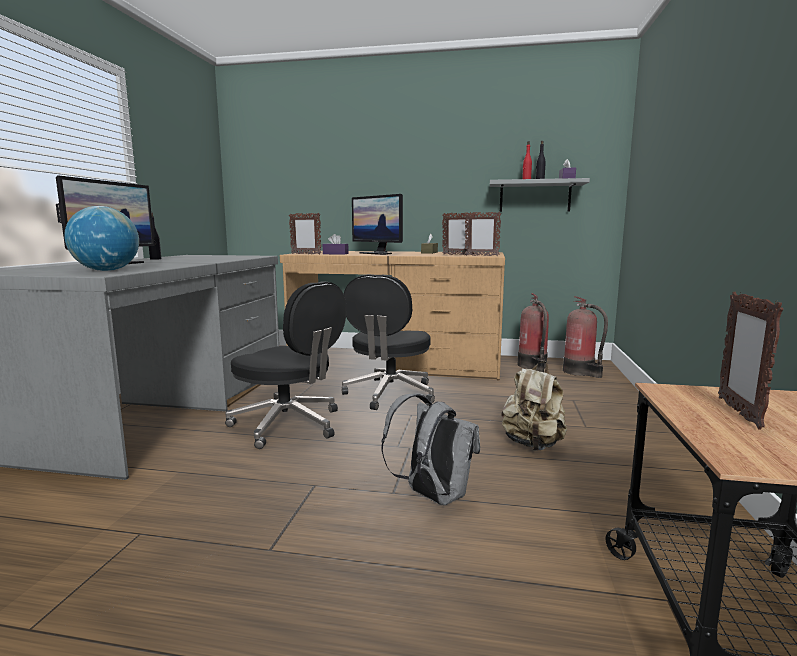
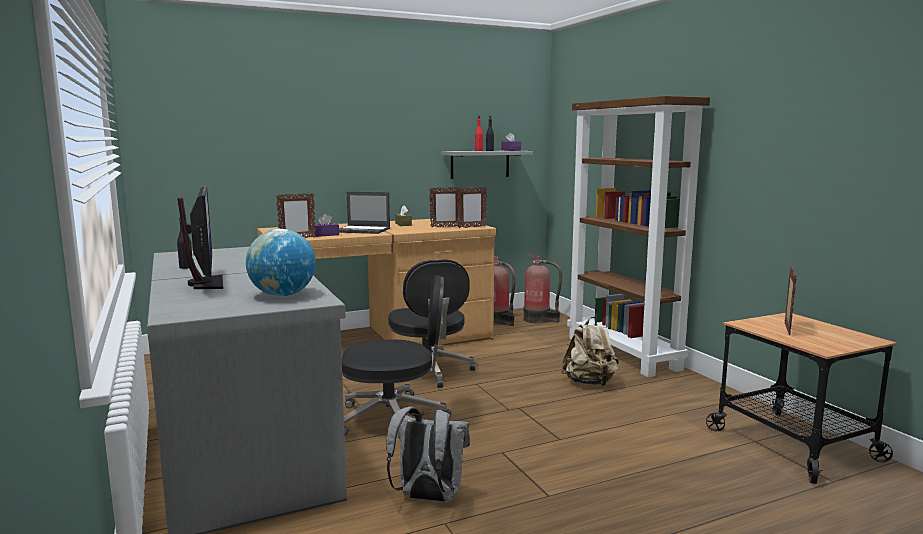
camera: 35 degrees left, 0 degrees up
(378, 253) = (363, 230): monitor -> laptop
(432, 496) = (585, 433): grey backpack -> grey backpack (427, 498)
(632, 424) = (623, 353): none -> brown bookcase
(738, 412) = (786, 329): picture frame -> picture frame turned 135 degrees counterclockwise

